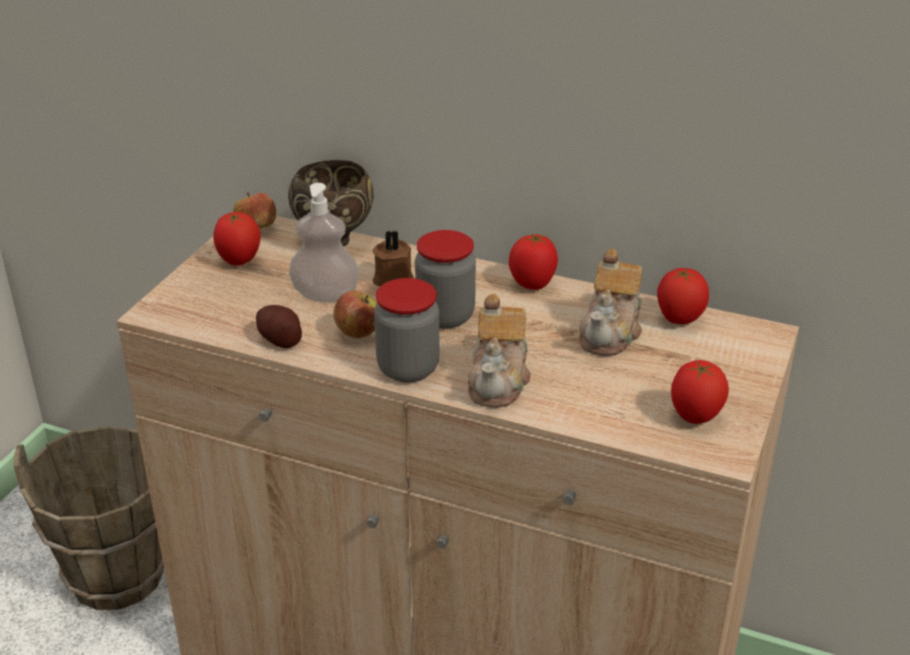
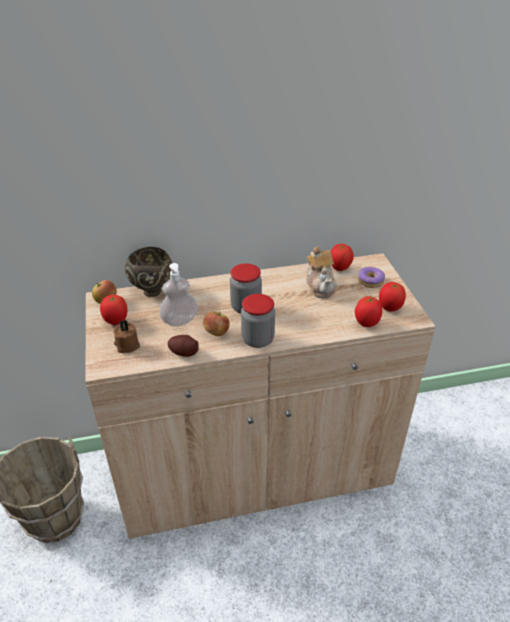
camera: 35 degrees left, 5 degrees up
(392, 279) = (202, 299): brown candle -> brown candle (127, 345)
(499, 380) = (301, 327): teapot -> none
(532, 285) = (266, 277): tomato -> tomato (366, 323)
(713, 362) = (370, 281): none -> donut

